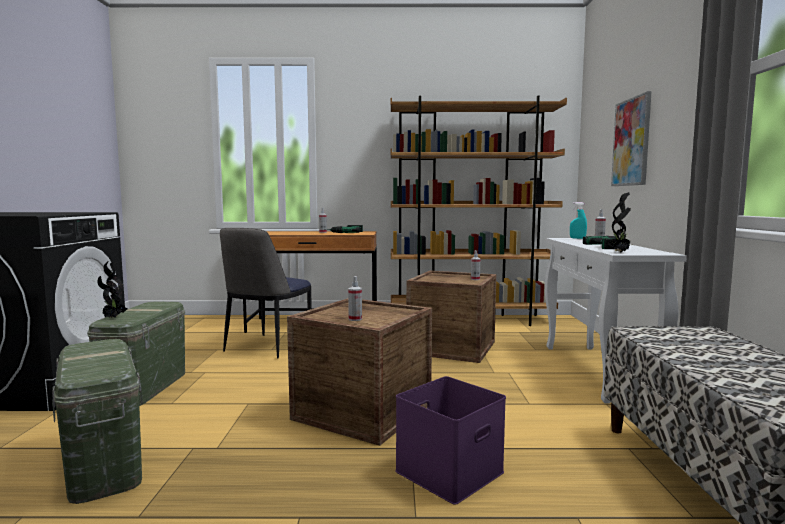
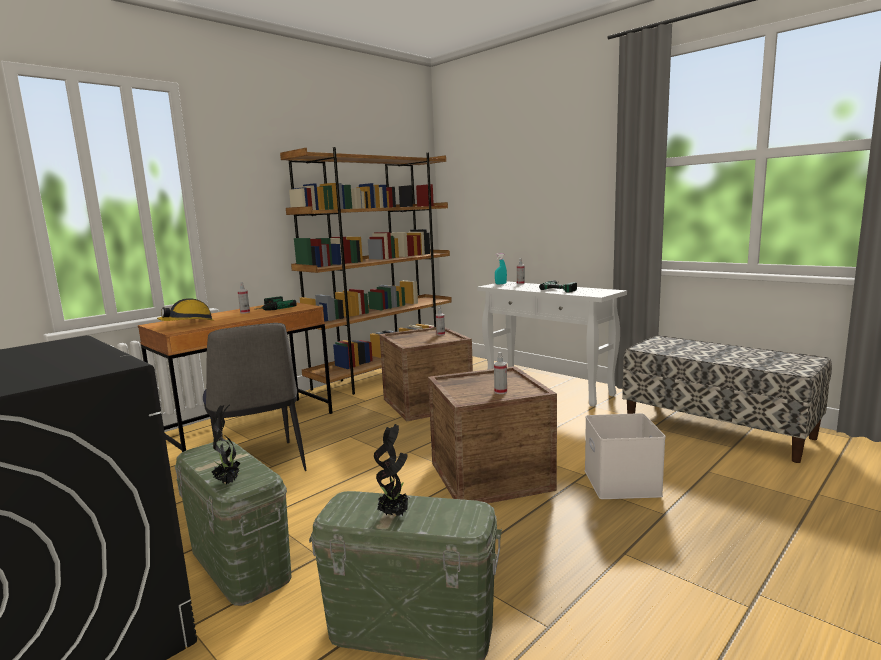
camera: 45 degrees left, 5 degrees up
(273, 232) = (188, 323): none -> hard hat
(449, 473) = (623, 483): purple storage box -> white storage box
(620, 252) = (592, 294): potted plant -> potted plant (395, 515)
(631, 142) = (521, 200): picture -> none

